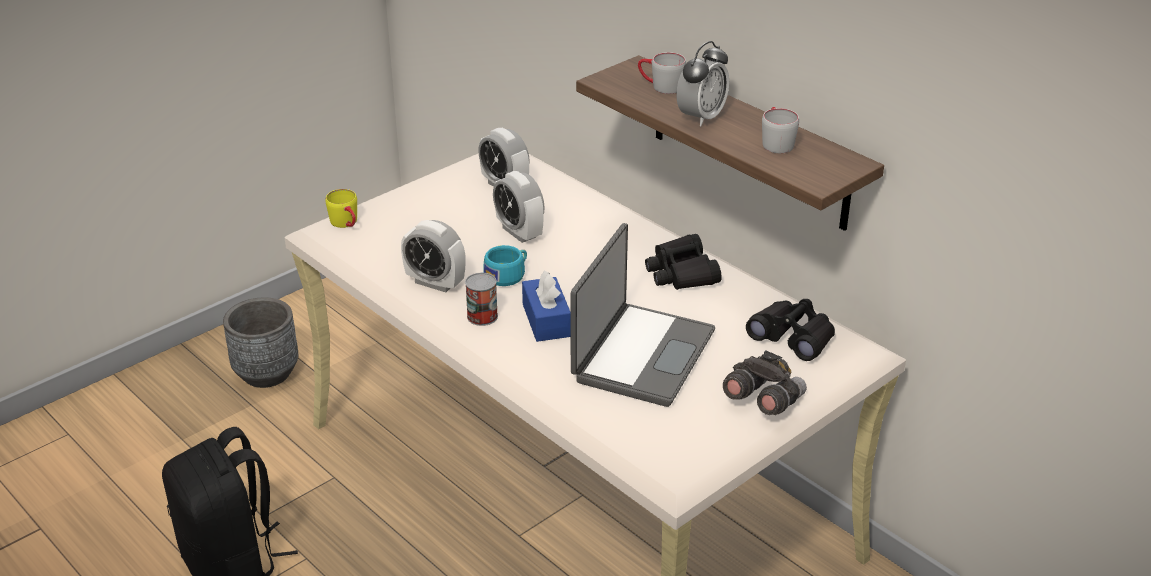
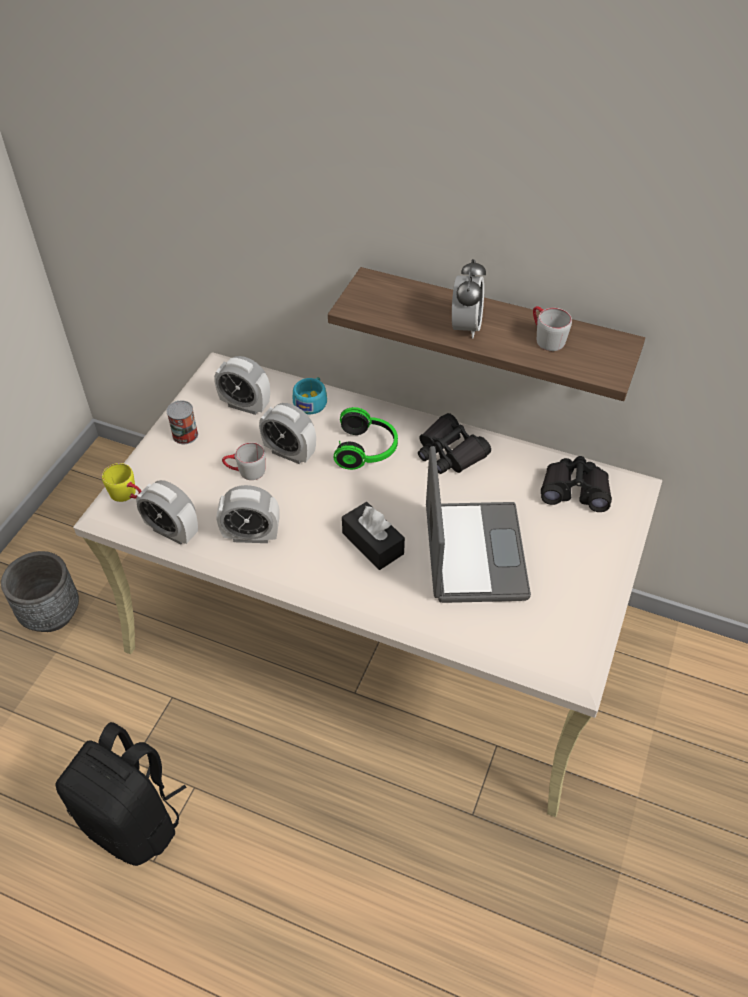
camera: 25 degrees left, 15 degrees up
(365, 260) = (172, 532): none -> alarm clock
(482, 316) = (316, 559): can -> can (185, 435)
(508, 275) = (309, 504): turquoise cup -> turquoise cup (311, 401)
(546, 320) = (372, 543): blue tissue box -> black tissue box
(597, 249) = (367, 450): none -> headphones
(660, 86) = (406, 300): grey mug -> grey mug (245, 471)
(762, 401) = (593, 565): grey binoculars -> none

